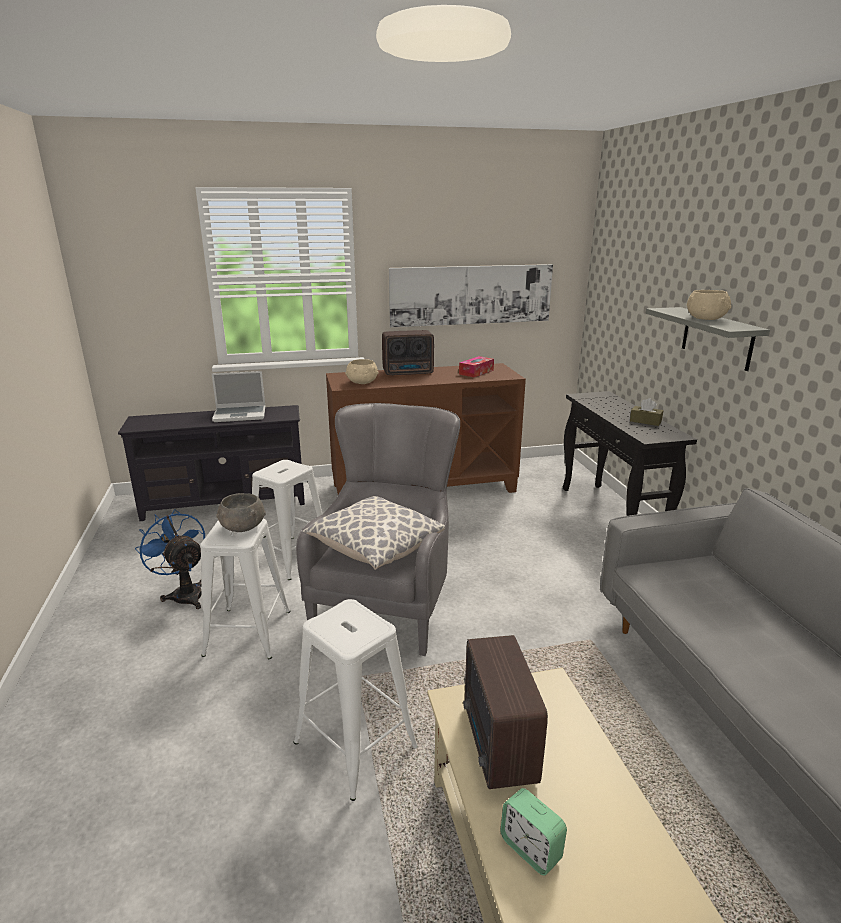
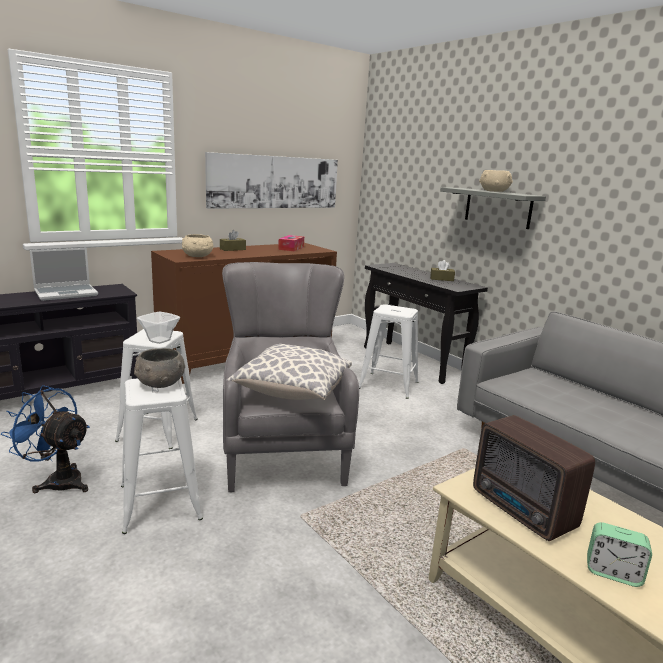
camera: 25 degrees left, 5 degrees down
(284, 476) = (160, 340): none -> bowl
(356, 745) = (340, 571): white stool -> white stool (389, 385)
(409, 373) = (232, 249): radio -> brown tissue box

